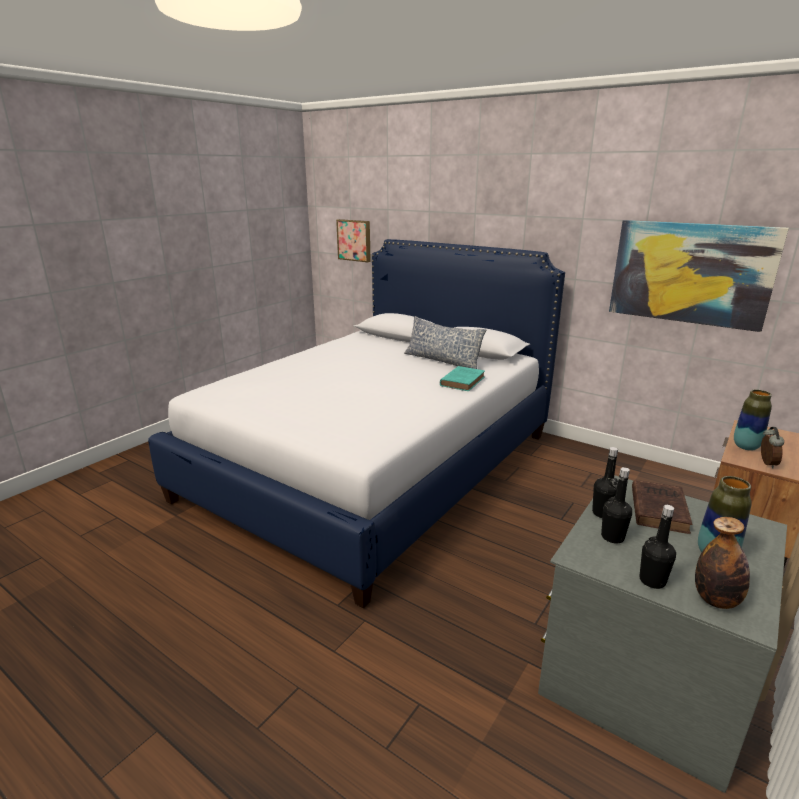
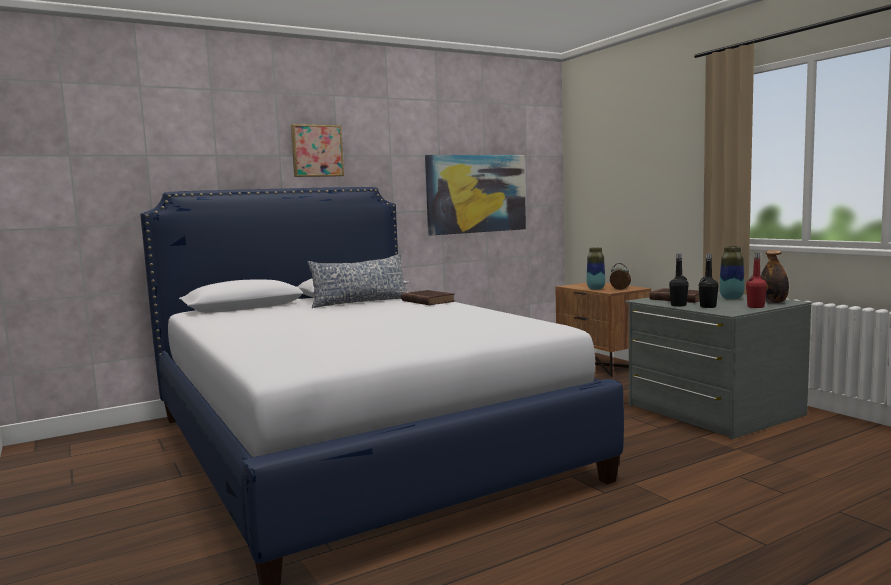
camera: 65 degrees left, 15 degrees down
(354, 240) = (85, 202): picture -> picture (316, 151)
(463, 381) = (427, 301): turquoise book -> brown book
(652, 581) = (755, 307): black bottle -> red bottle

